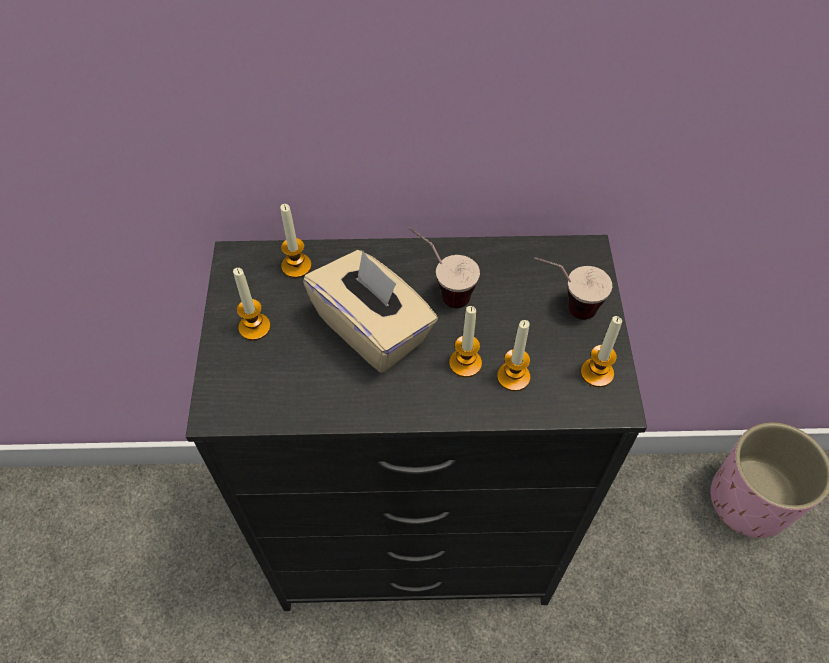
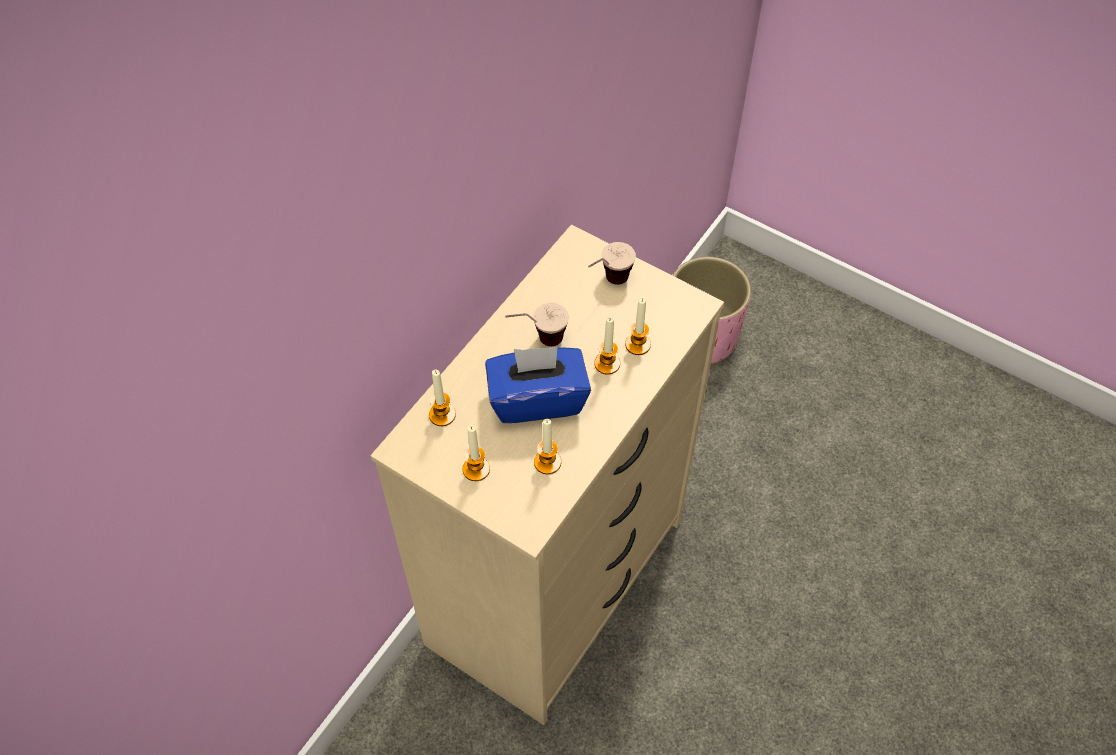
camera: 55 degrees left, 0 degrees up
(373, 329) = (537, 399): beige tissue box -> blue tissue box
(414, 538) = (557, 583): black dresser -> beige dresser
(597, 373) = (669, 300): candle -> candle (547, 462)

